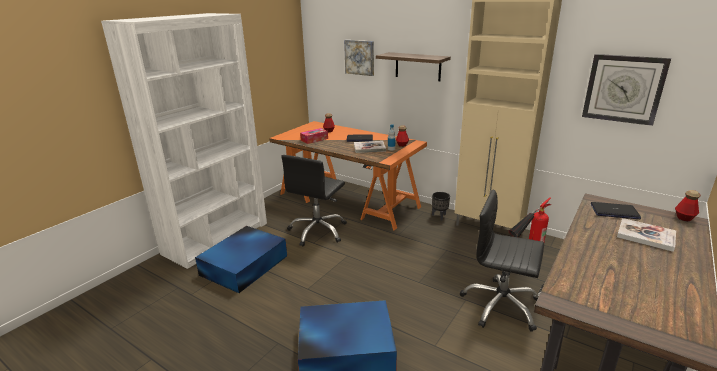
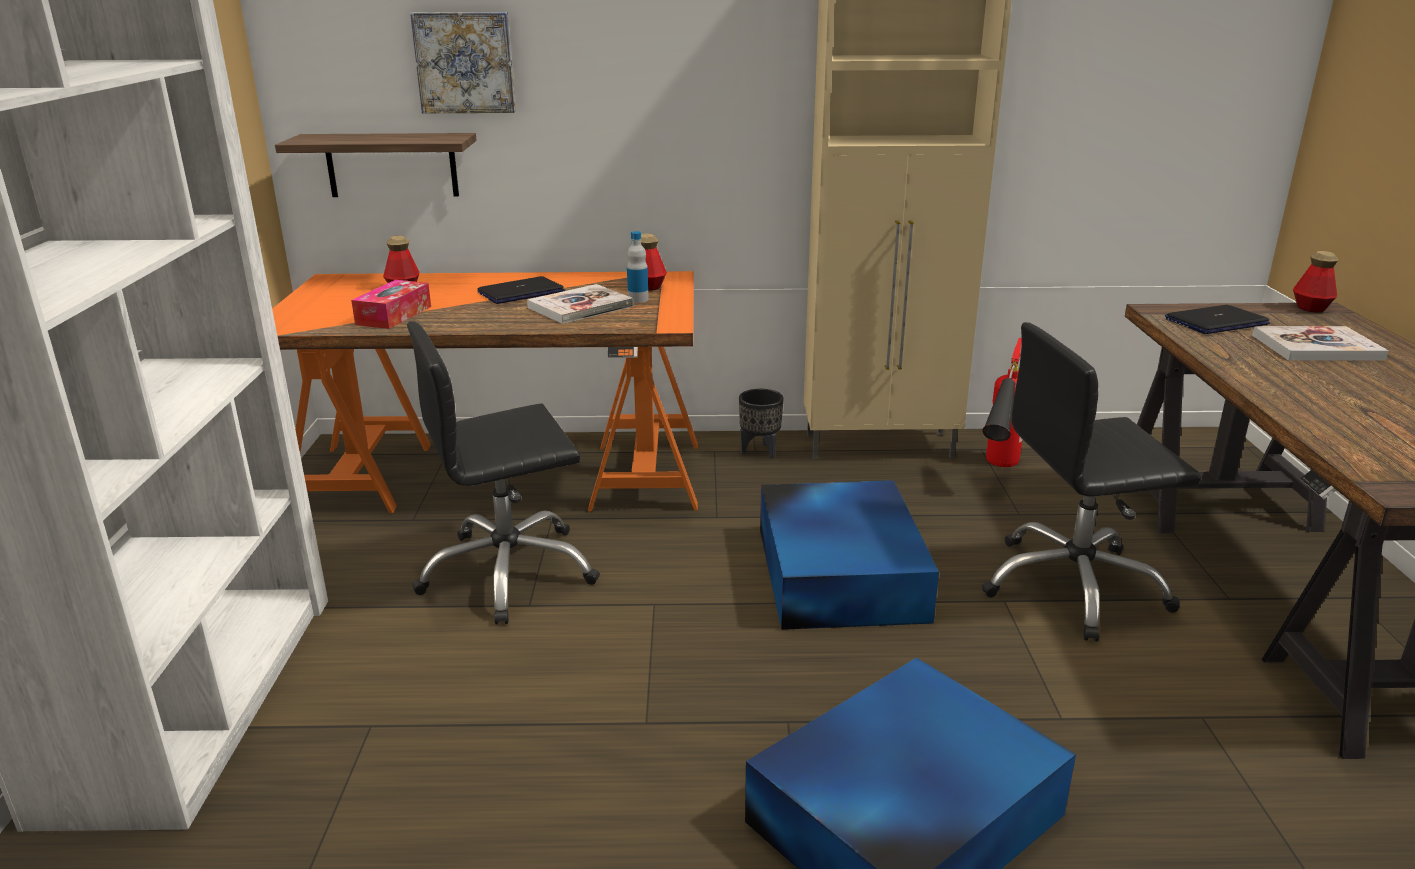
camera: 35 degrees left, 0 degrees up
(245, 265) = (390, 736): blue storage box -> blue storage box (840, 571)
(318, 231) = (508, 572): black office chair -> black office chair turned 75 degrees clockwise
(418, 66) = (651, 74): shelf -> shelf (392, 165)
(623, 89) = (1125, 81): wall clock -> none

